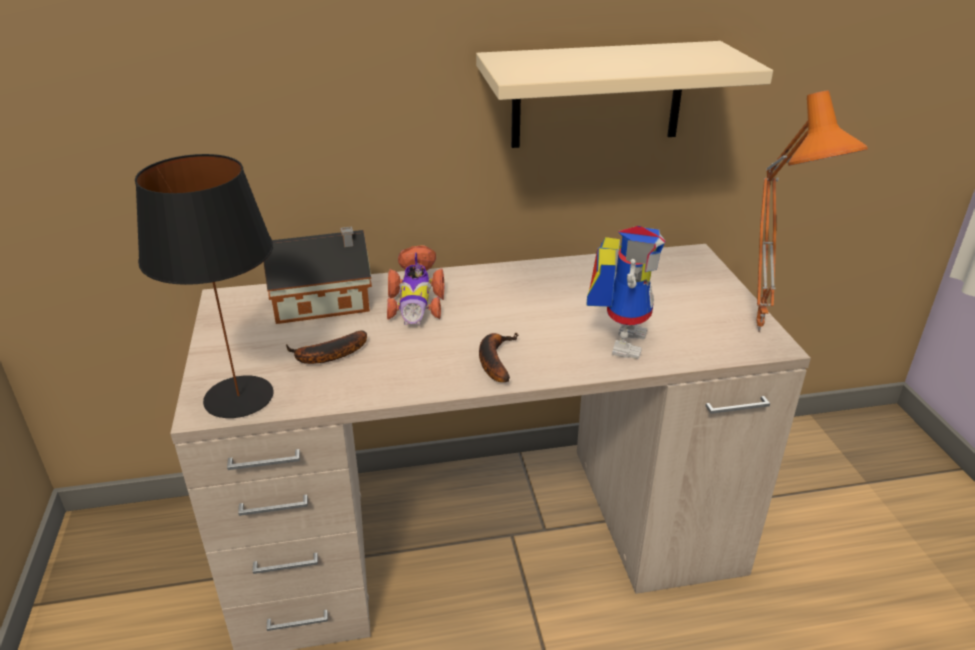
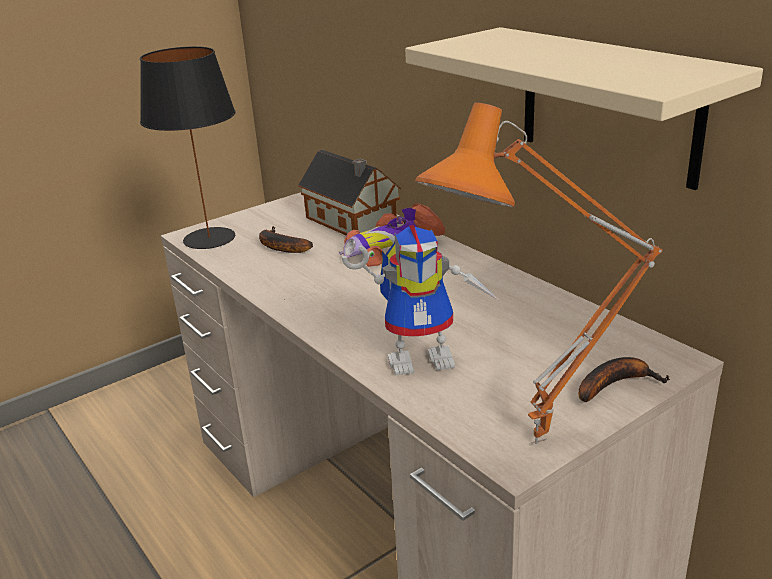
camera: 65 degrees right, 5 degrees down
(494, 360) = (330, 307): banana -> banana (615, 384)

